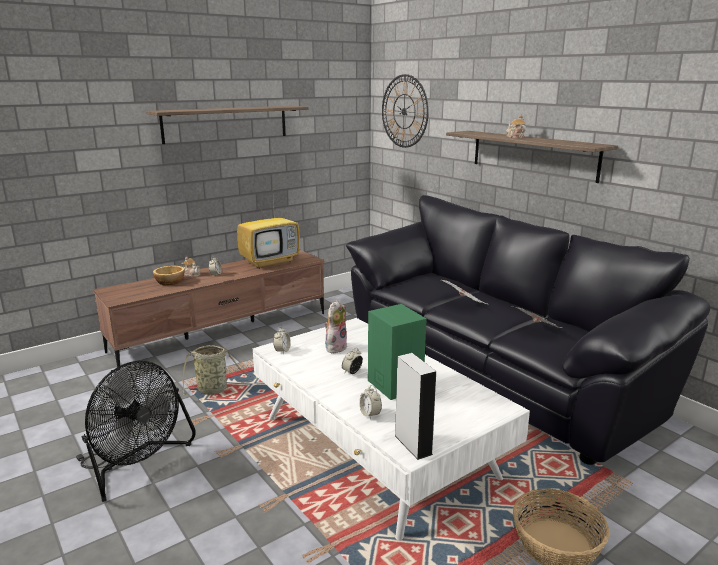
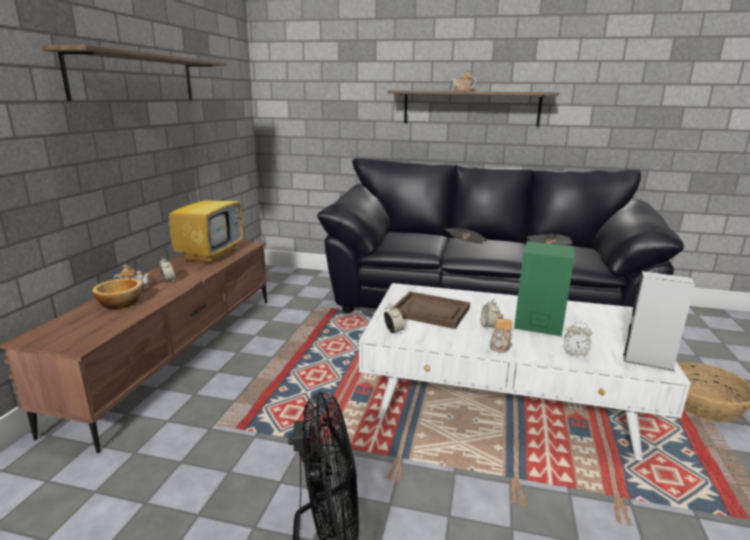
camera: 40 degrees left, 0 degrees up
(214, 390) = (273, 417): basket -> none
(330, 387) = (500, 345): none -> teapot
(335, 347) = (431, 311): plush toy -> brown tray
(404, 111) = (304, 75): wall clock -> none

